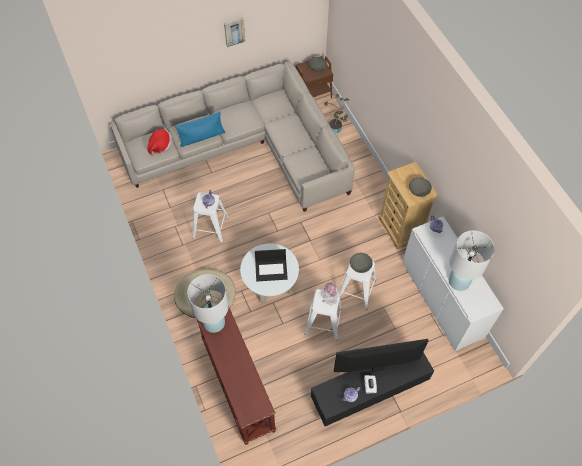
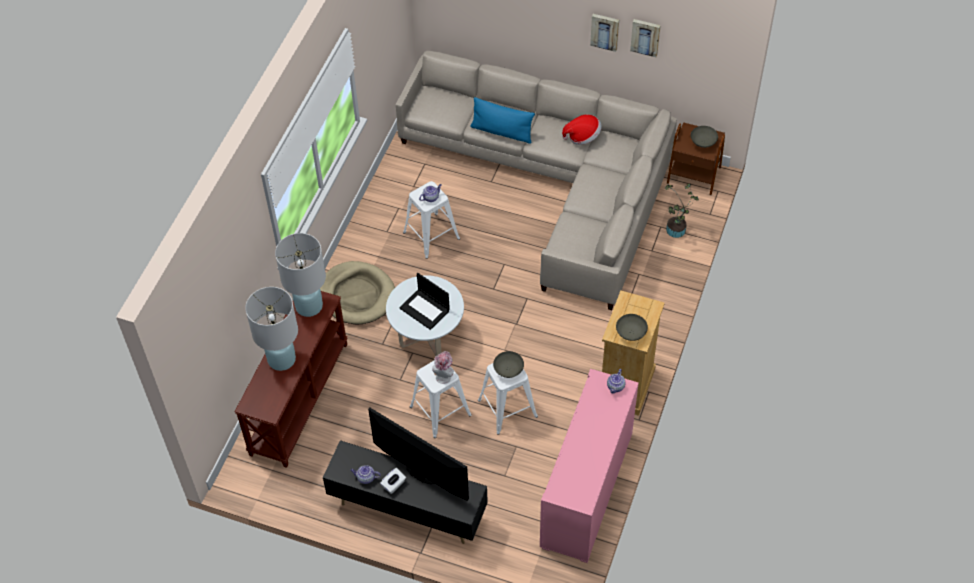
camera: 45 degrees right, 5 degrees down
(160, 146) = (451, 112): hat -> hat (583, 136)
(262, 19) = (645, 37): none -> picture
(442, 299) = (586, 490): white cabinet -> pink cabinet
(459, 281) = (577, 454): white table lamp -> white table lamp (282, 359)

